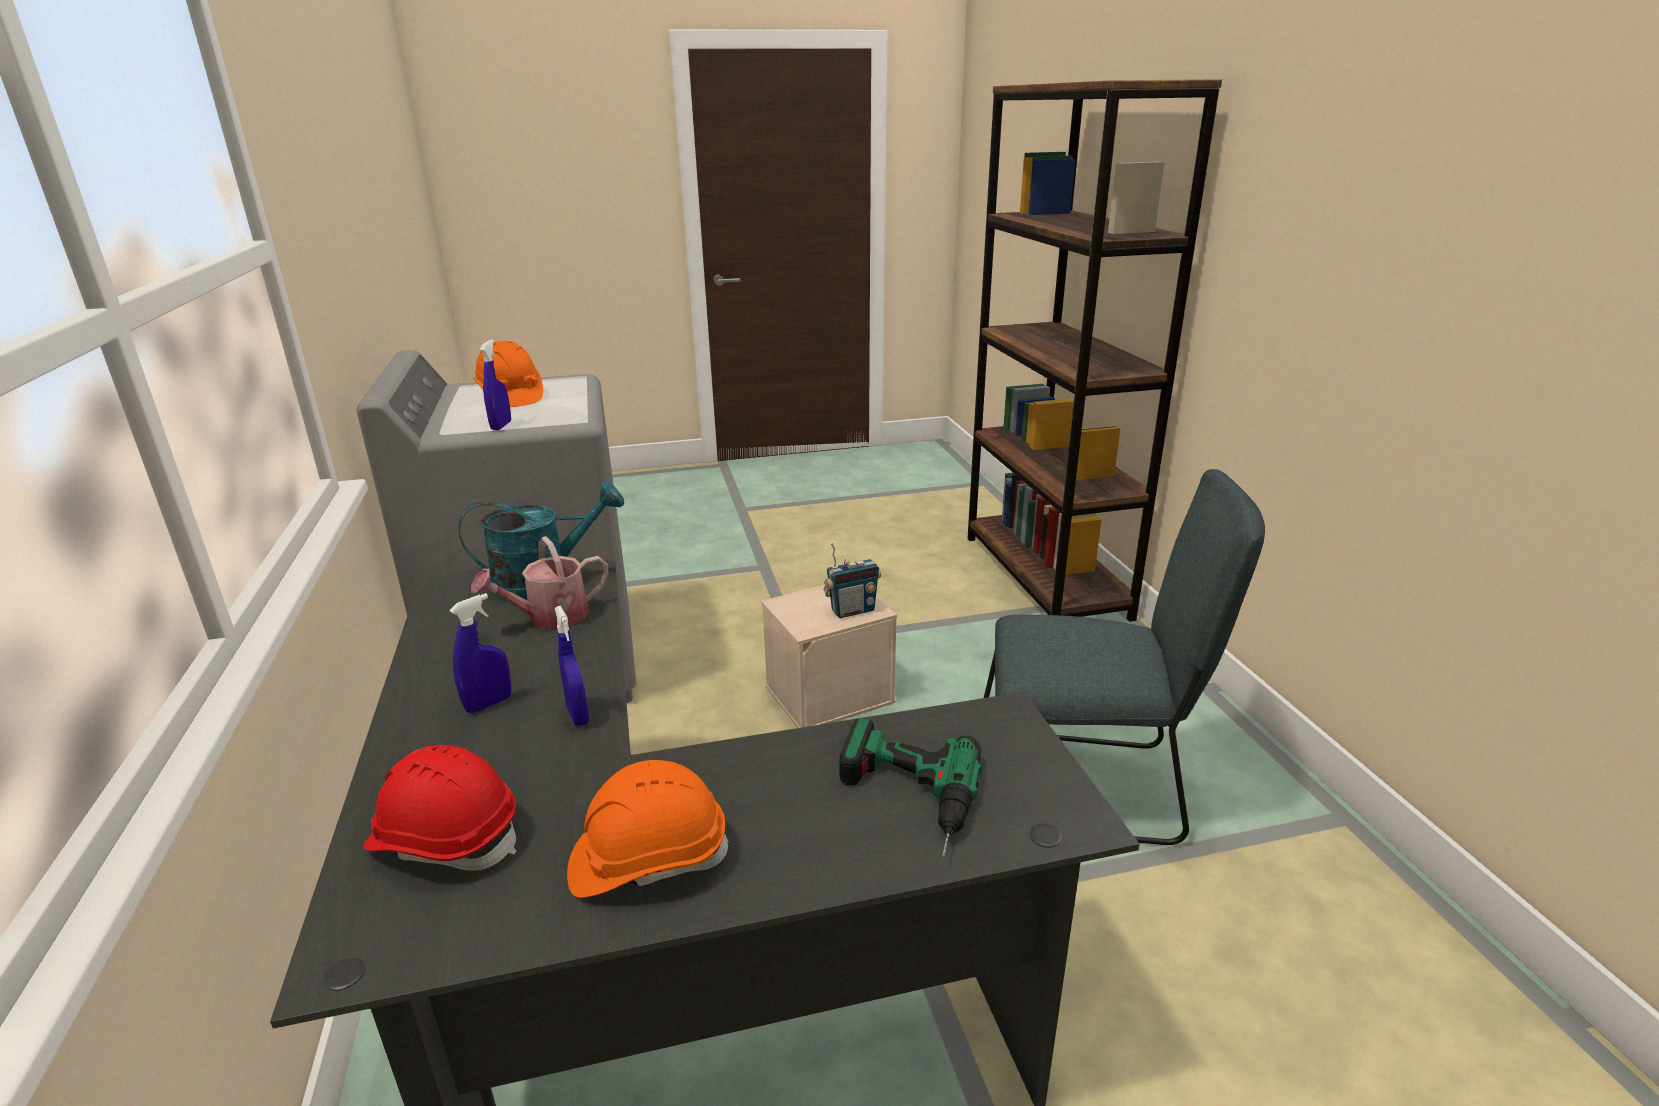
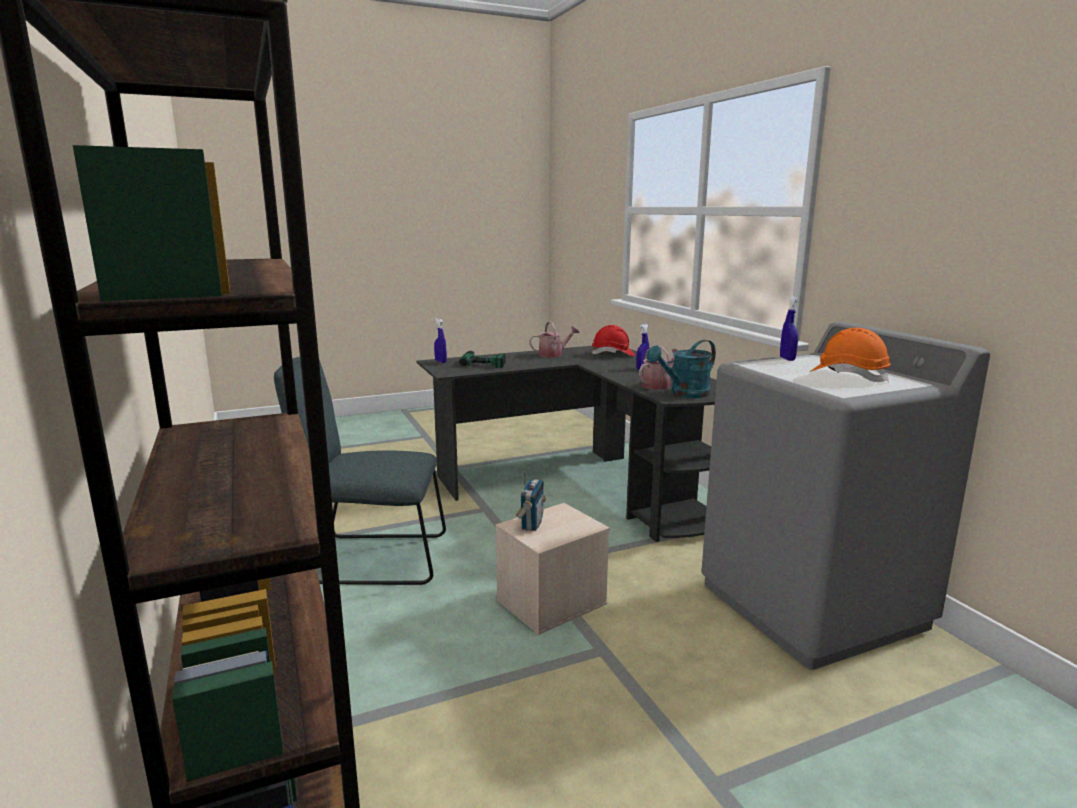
camera: 170 degrees right, 10 degrees down
(578, 715) = (605, 368): blue spray bottle -> blue spray bottle (440, 361)
(648, 859) = (553, 354): orange hard hat -> watering can
(852, 610) = (531, 524): radio -> radio turned 135 degrees clockwise

